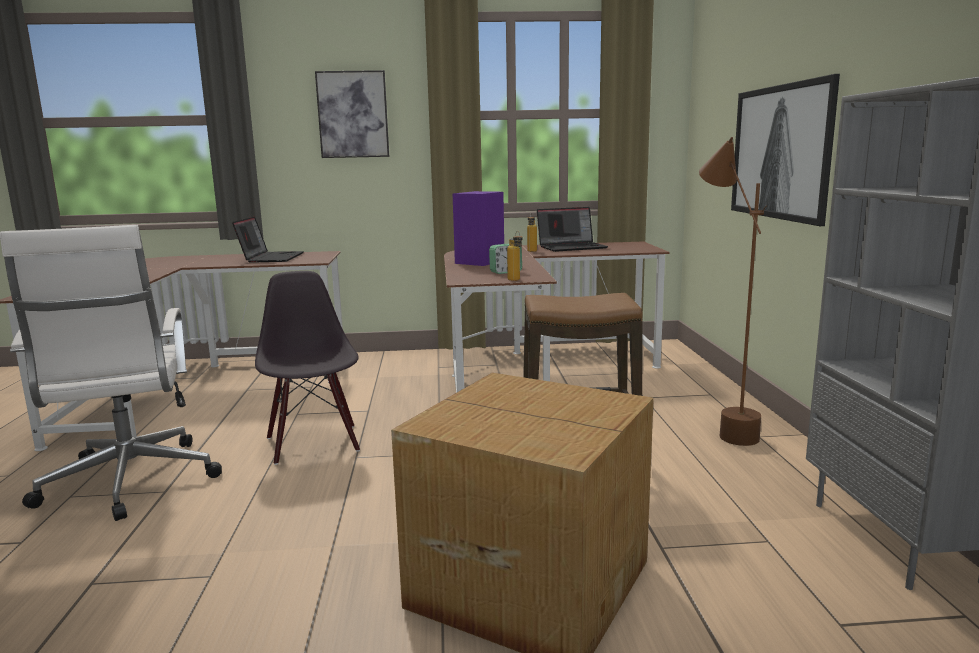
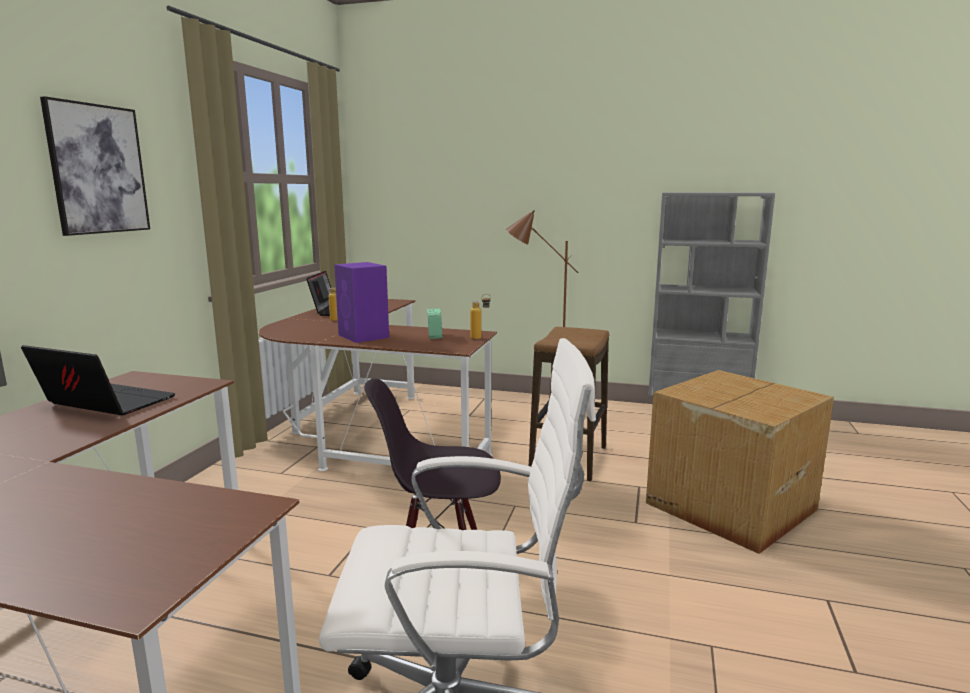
camera: 70 degrees left, 0 degrees up
(779, 152) = (511, 218): picture -> none

